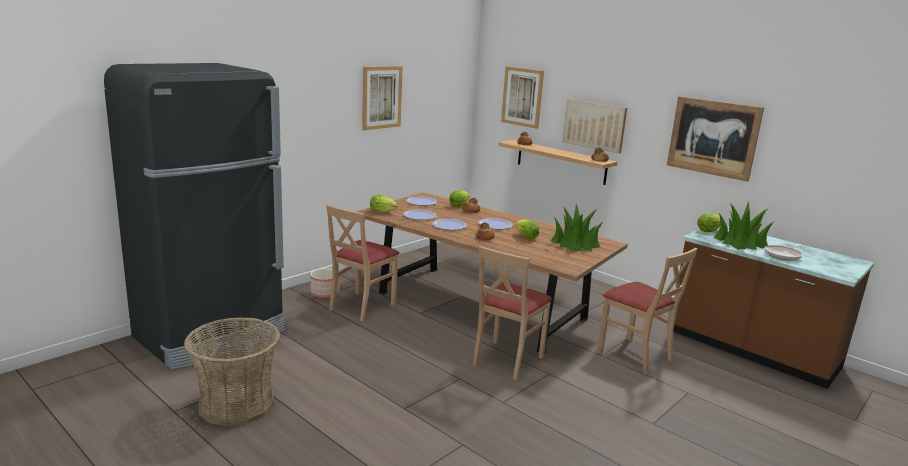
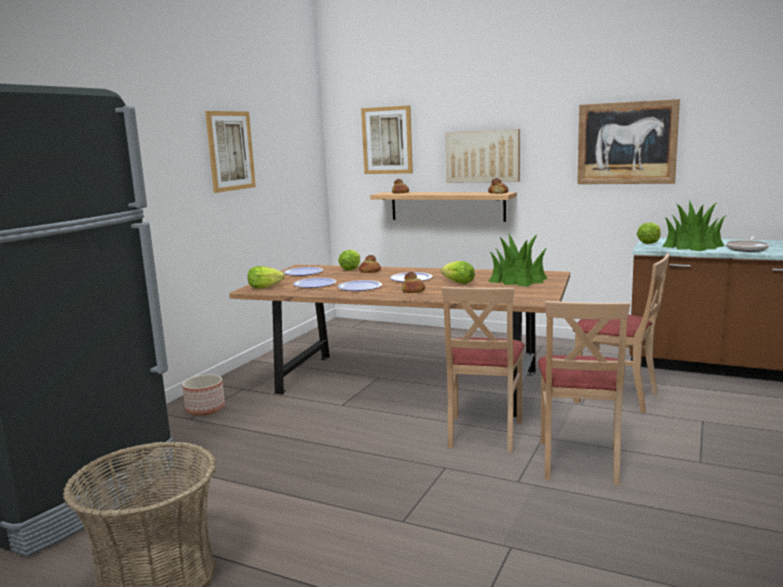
camera: 15 degrees left, 5 degrees down
(361, 306) = (263, 413): beige chair -> beige chair (579, 461)

